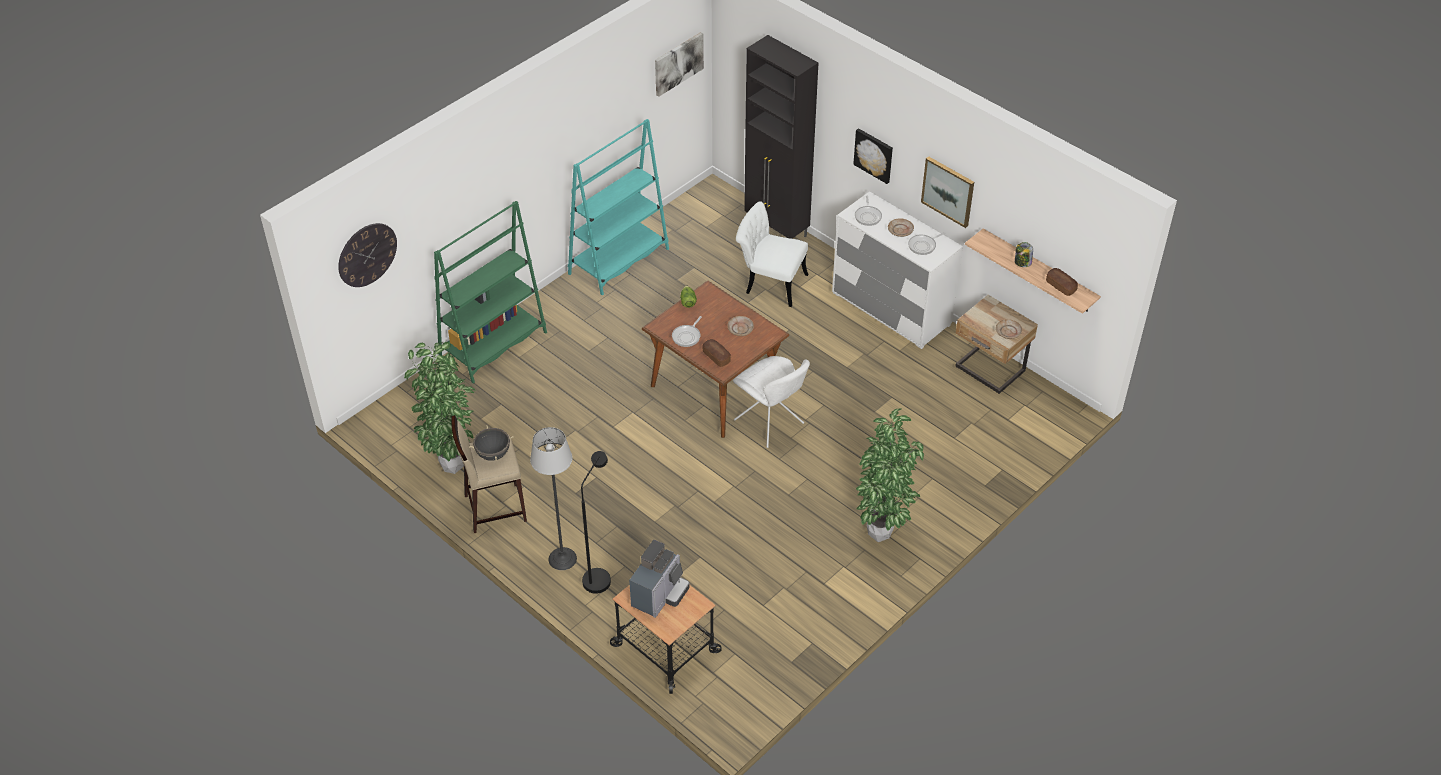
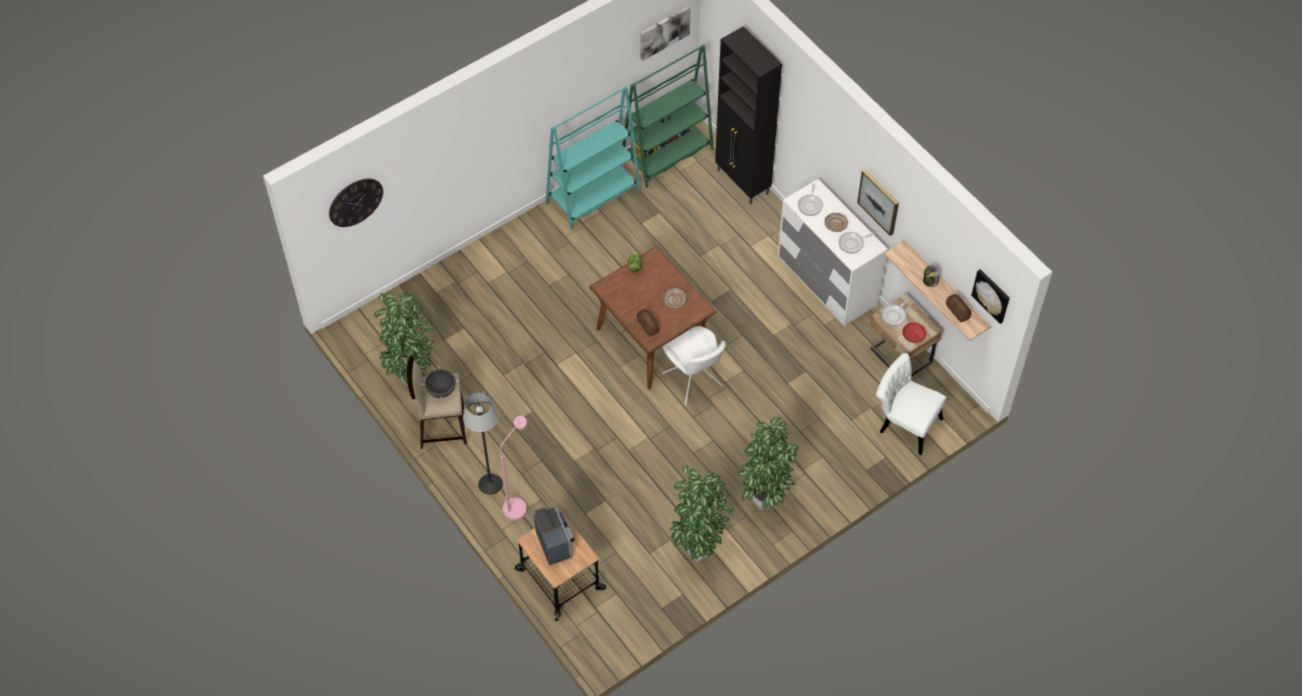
camera: 10 degrees right, 10 degrees up
(493, 346) = (467, 269): green bookcase -> green bookcase (667, 156)
(599, 575) = (518, 504): black floor lamp -> pink floor lamp
(660, 595) = (555, 542): coffee machine -> coffee machine turned 60 degrees counterclockwise
(687, 336) = (627, 301): frying pan -> frying pan (894, 315)
(770, 282) = (724, 238): white chair -> white chair (904, 423)
(818, 595) = (698, 551): none -> potted plant
(874, 155) = (823, 151): picture -> picture (992, 295)
(1008, 332) = (913, 335): beige plate -> red plate

